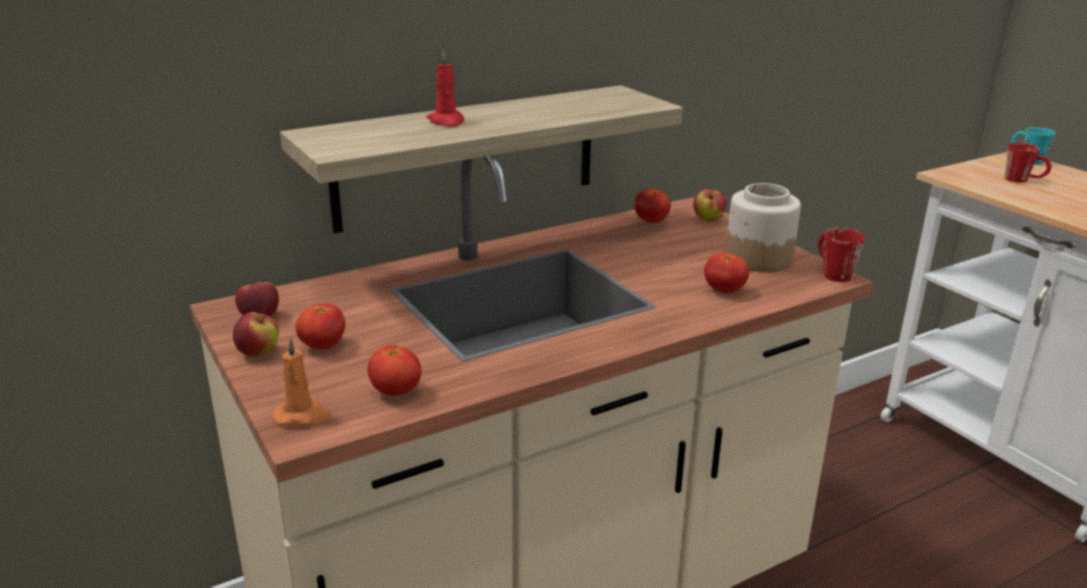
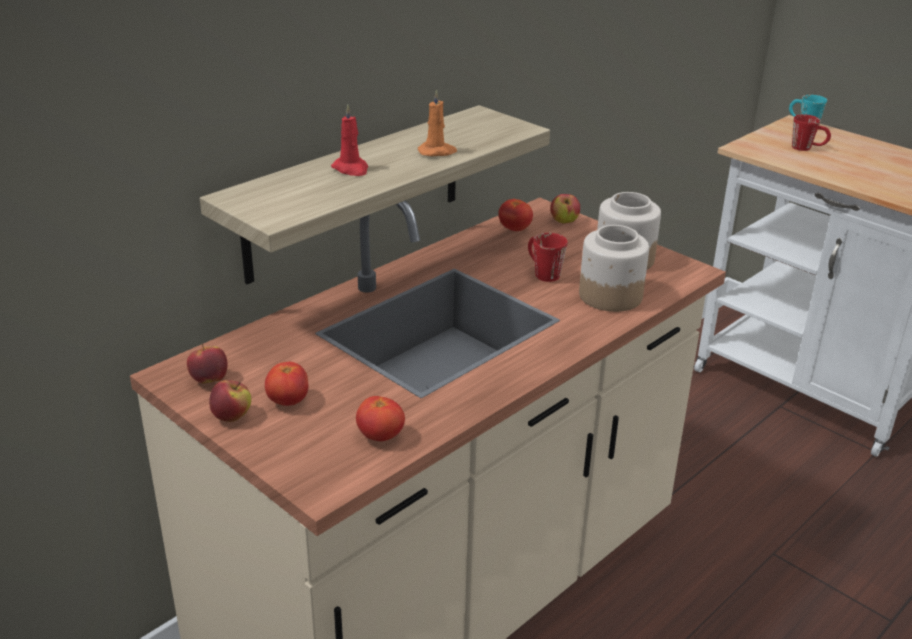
camera: 15 degrees left, 5 degrees up
(302, 416) = (312, 472): orange candle -> orange candle (437, 152)
(724, 290) = (609, 296): tomato -> jar
(831, 272) = (689, 266): red mug -> red mug (542, 272)

